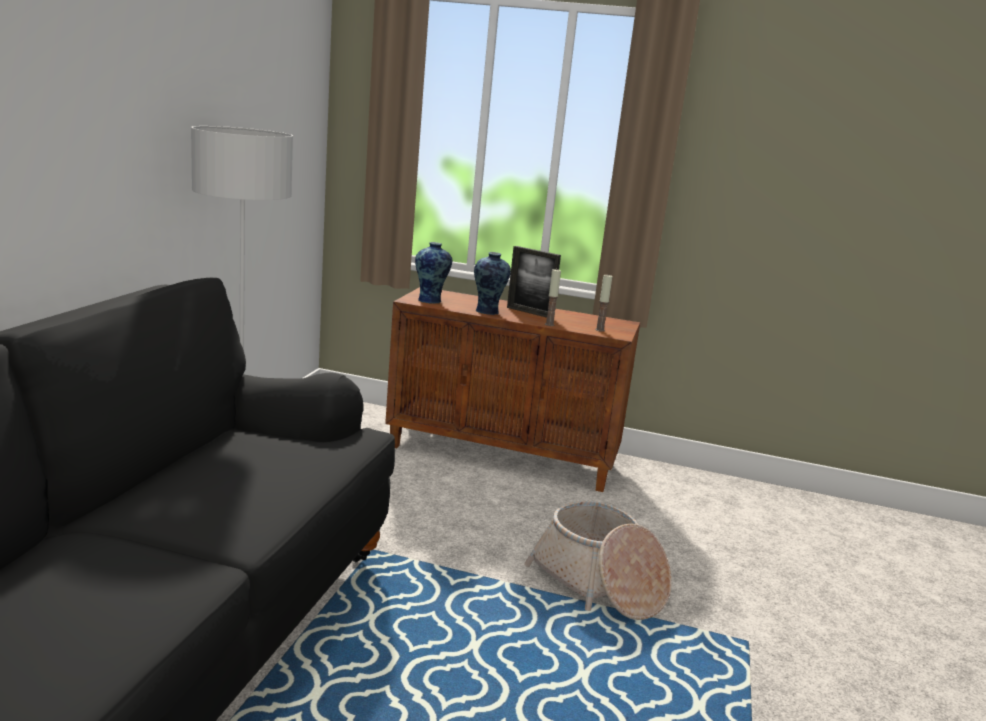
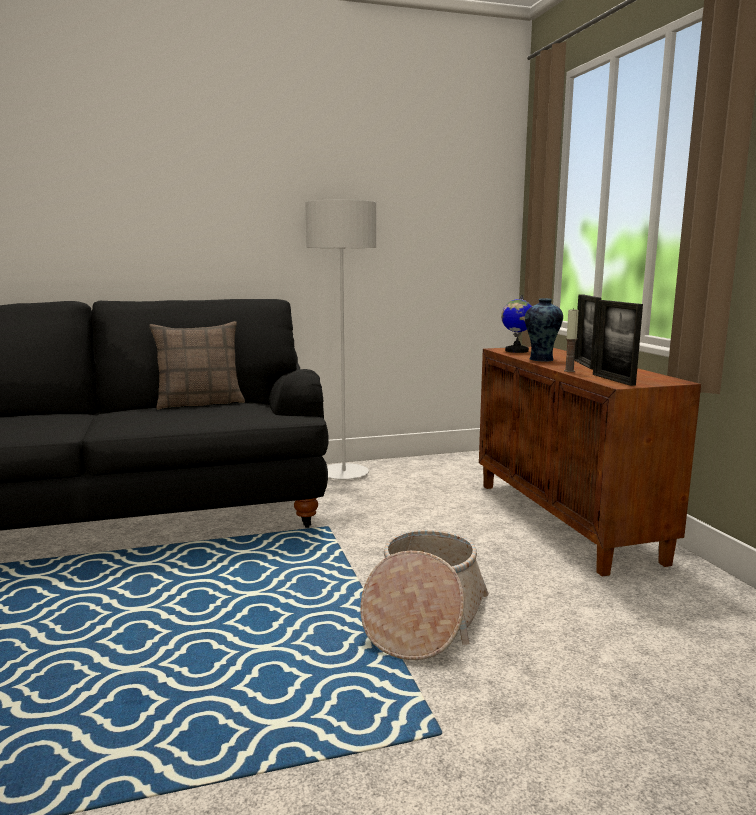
camera: 60 degrees right, 5 degrees down
(197, 456) = (200, 403): none -> pillow
(430, 300) = (516, 351): vase -> globe
(599, 330) = (613, 379): candle -> picture frame

